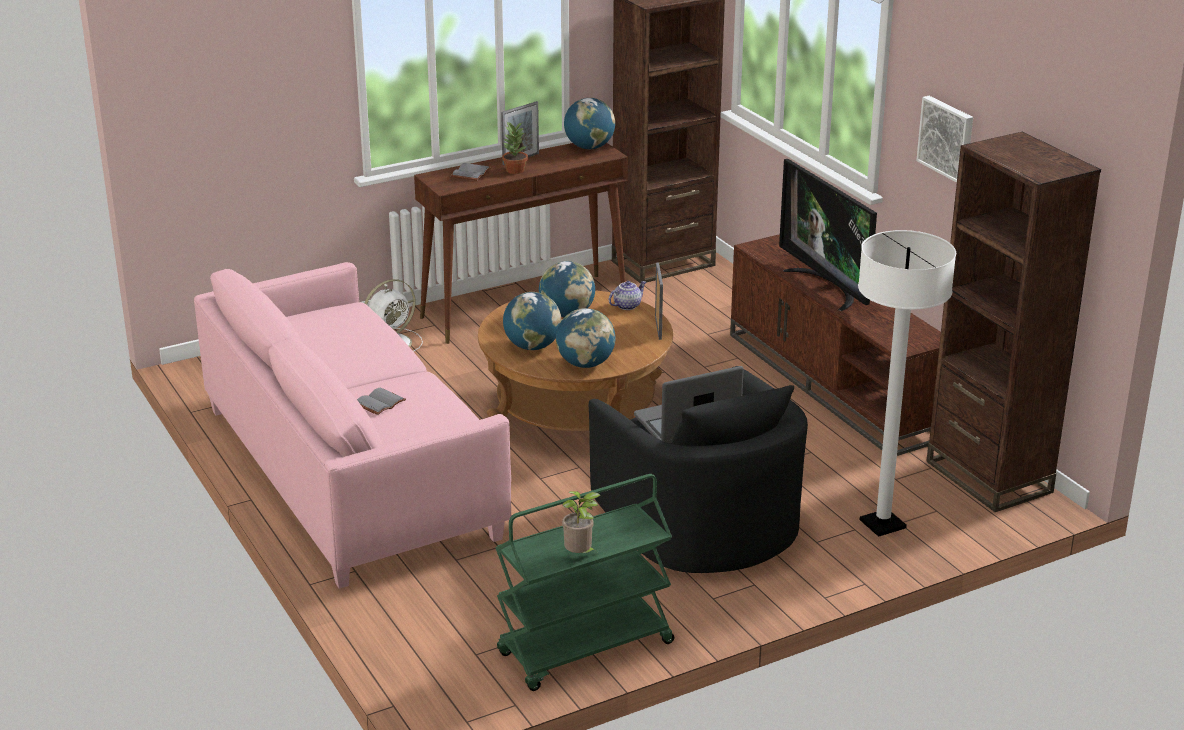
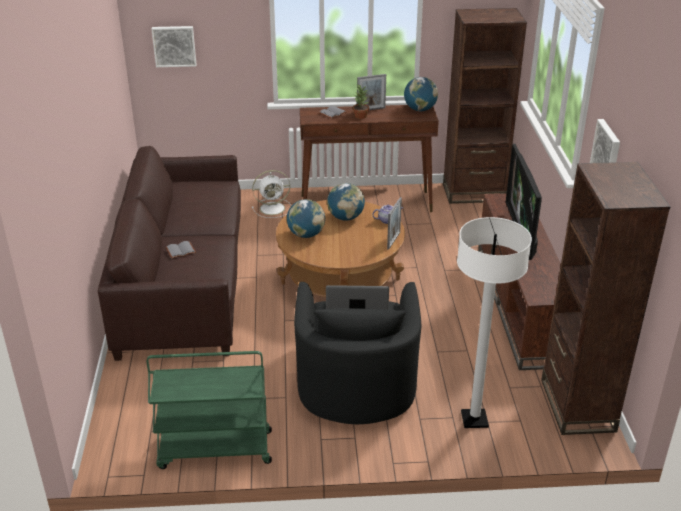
camera: 25 degrees right, 5 degrees up
(211, 108) = (174, 46): none -> picture
(351, 471) = (184, 285): pink sofa -> brown sofa
(580, 555) = (195, 393): potted plant -> none
(585, 364) = (327, 255): globe -> none

